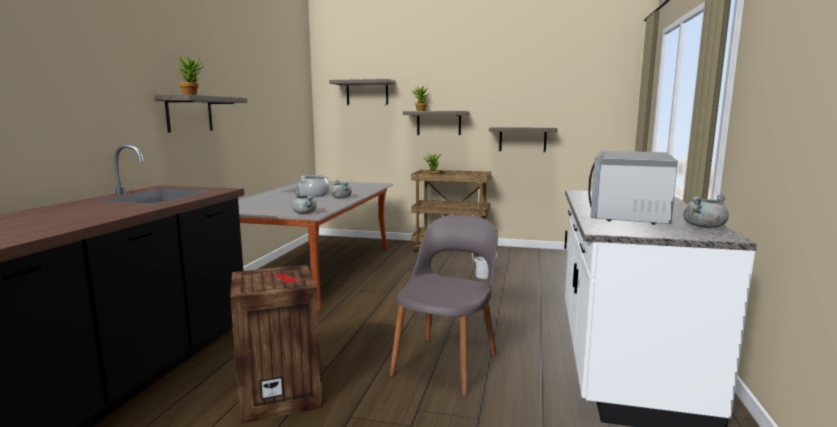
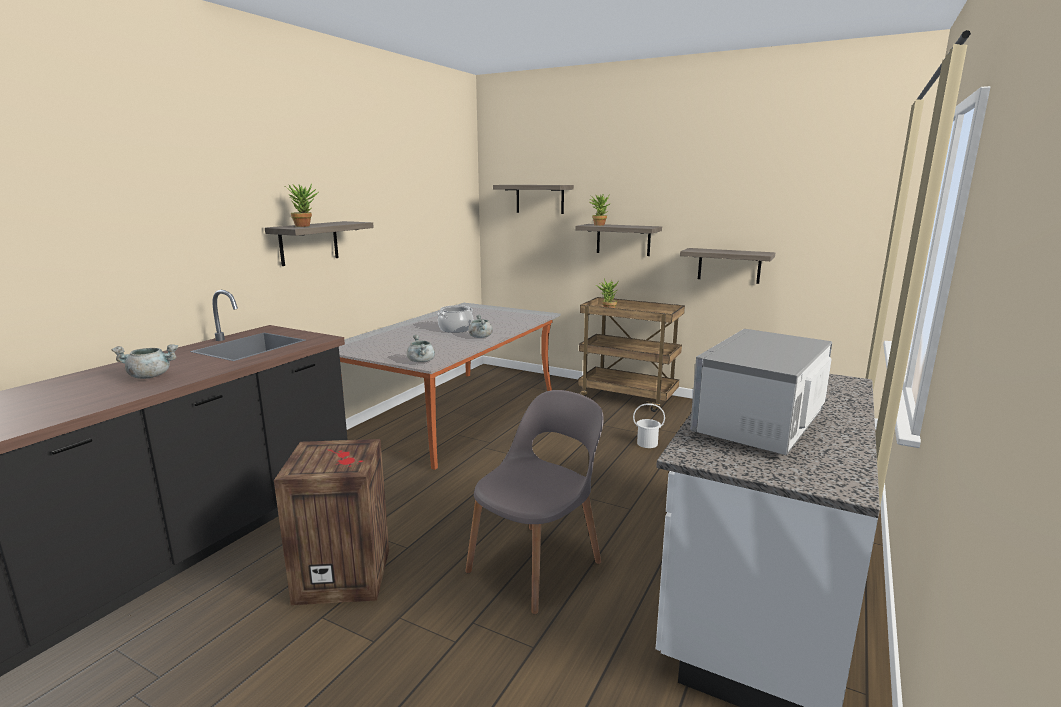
camera: 15 degrees right, 5 degrees up
(704, 226) = (840, 462): grey cooking pot -> grey cooking pot (151, 376)

